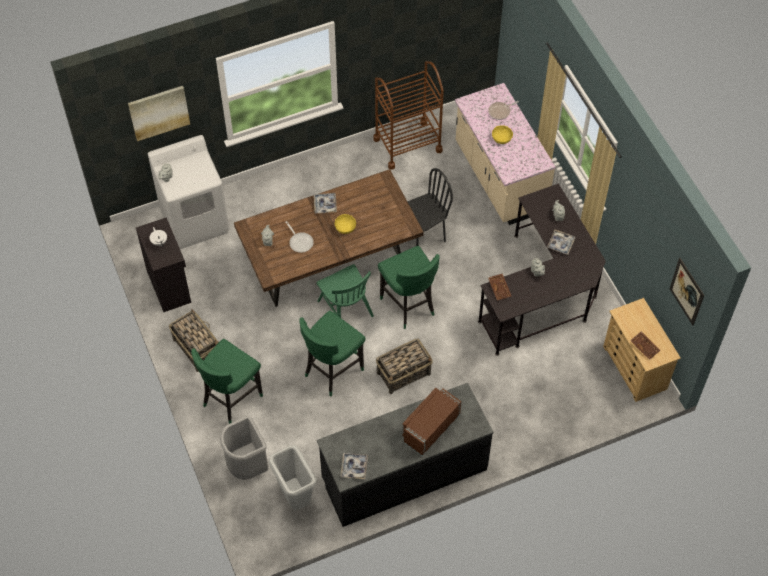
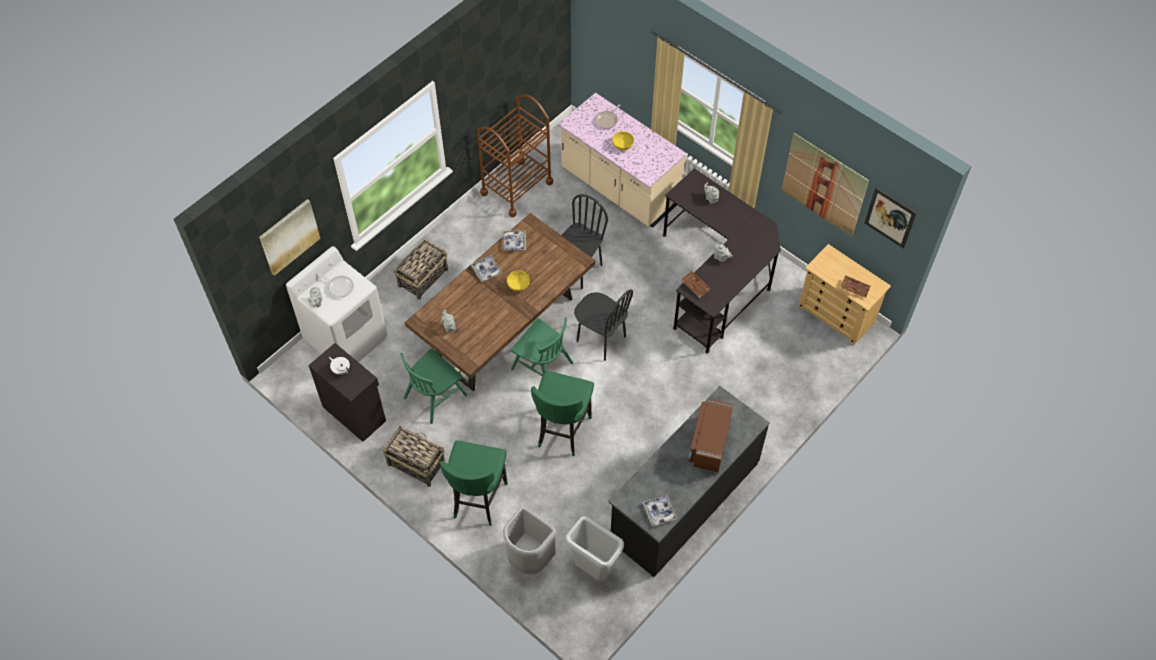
camera: 25 degrees left, 0 degrees up
(242, 298) = (435, 396): none -> green chair
(300, 242) = (481, 315): frying pan -> frying pan (338, 286)
(404, 373) = (631, 405): basket -> basket (423, 277)
(408, 306) = (601, 339): green stool -> black chair
(560, 244) = (727, 223): tray -> tray (514, 242)
(647, 239) = (823, 185): none -> picture

